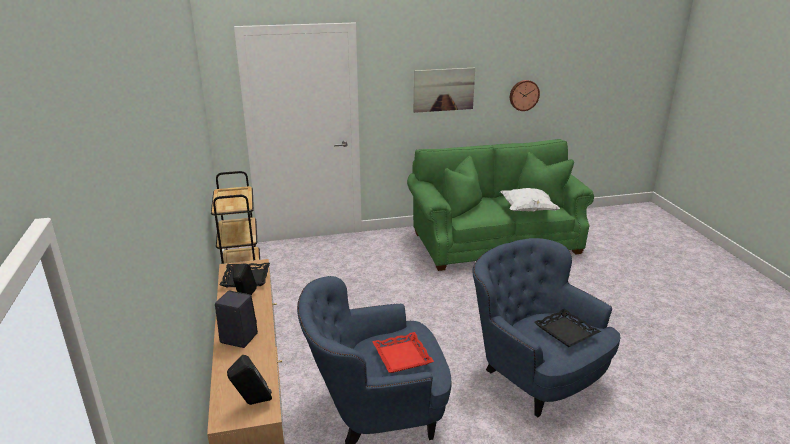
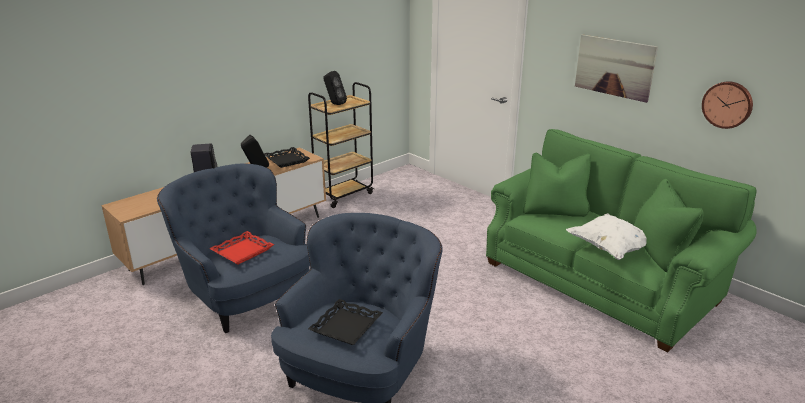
camera: 60 degrees right, 0 degrees up
(252, 403) = (136, 207): black speaker -> black speaker (334, 104)

